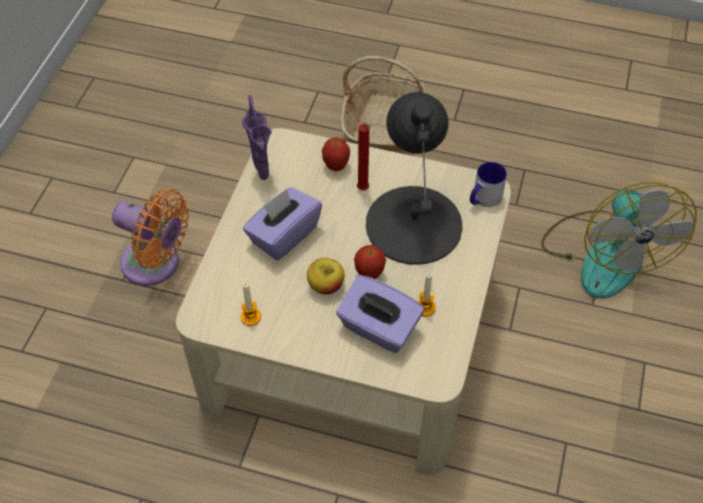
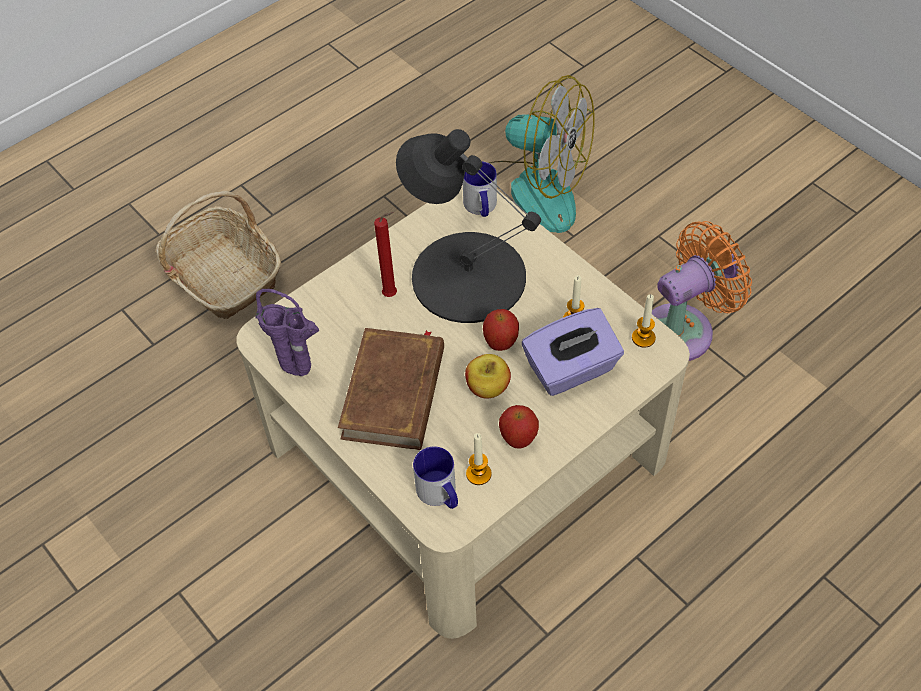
camera: 55 degrees left, 0 degrees up
(156, 264) = (224, 594): orange fan -> orange fan (684, 329)
(220, 303) = (440, 494): none -> mug
(283, 235) = (395, 393): purple tissue box -> brown book
(336, 166) = (340, 302): apple -> apple (518, 439)
(442, 360) = (643, 338): none -> candle

